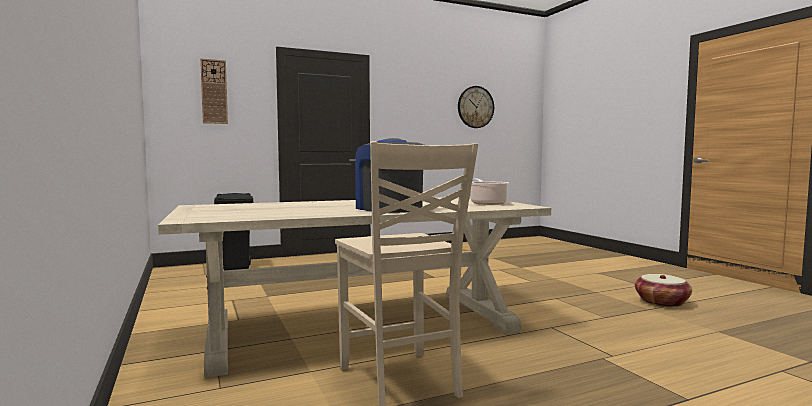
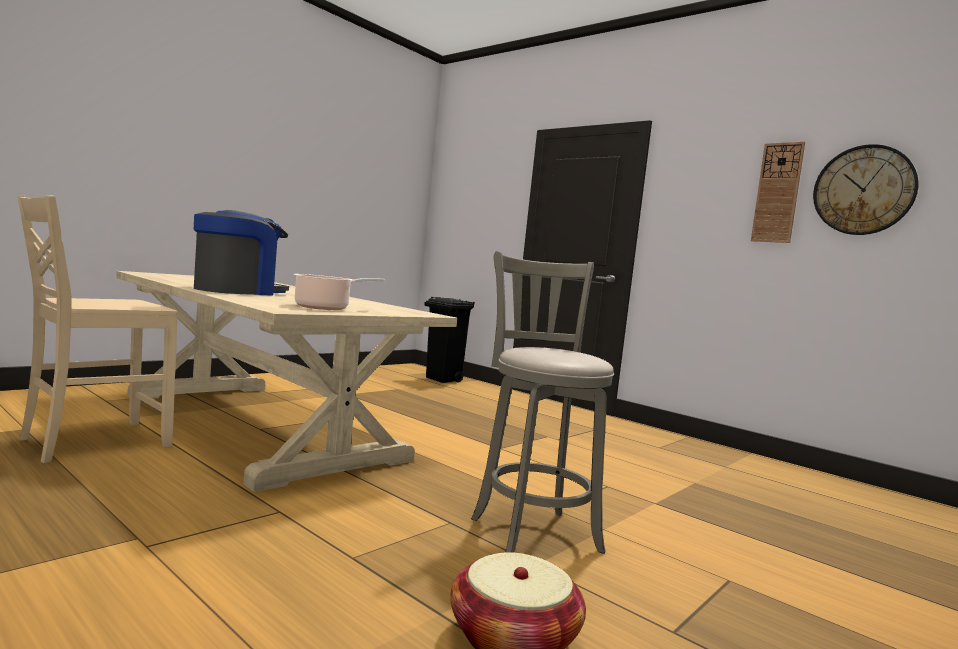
camera: 65 degrees right, 0 degrees up
(214, 91) = (477, 190): wall clock -> wall clock (777, 193)
(562, 288) = (532, 531): none -> grey stool

